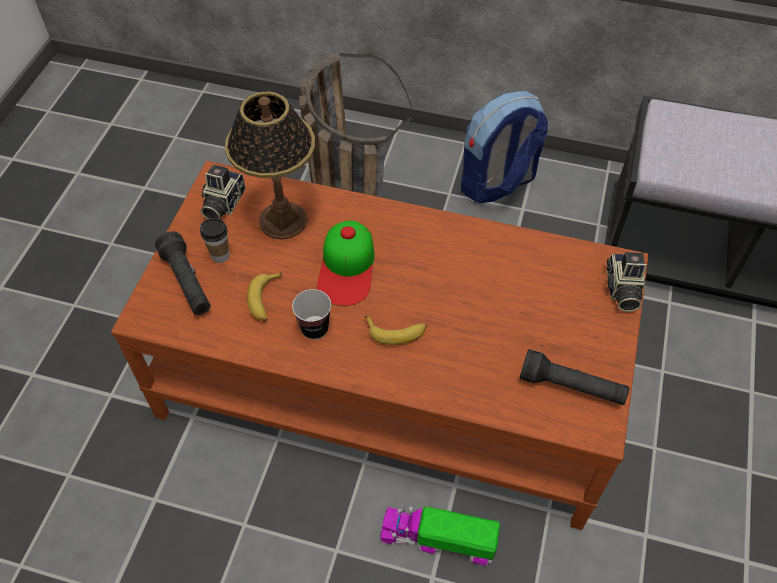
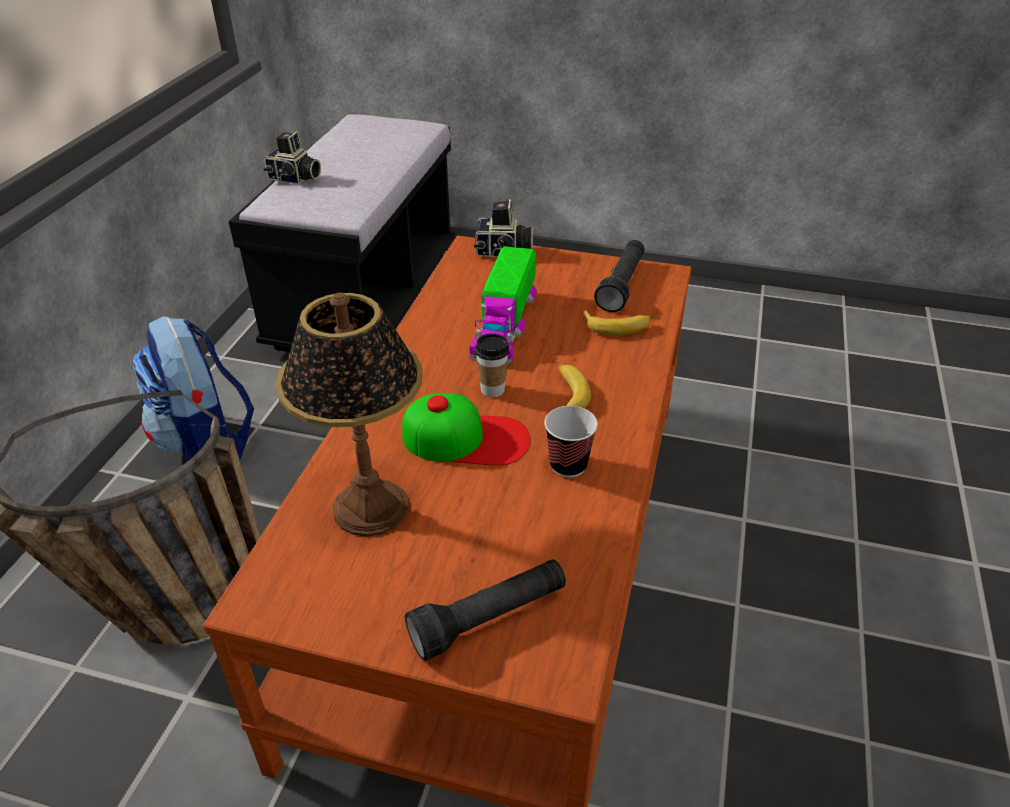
camera: 90 degrees left, 15 degrees down
(220, 255) = (435, 579): cup -> cup (492, 390)
(222, 204) = (319, 588): camera -> camera (294, 178)
(265, 300) = (523, 518): banana -> banana (617, 326)
(438, 538) = (700, 514): toy truck -> toy truck (505, 324)

